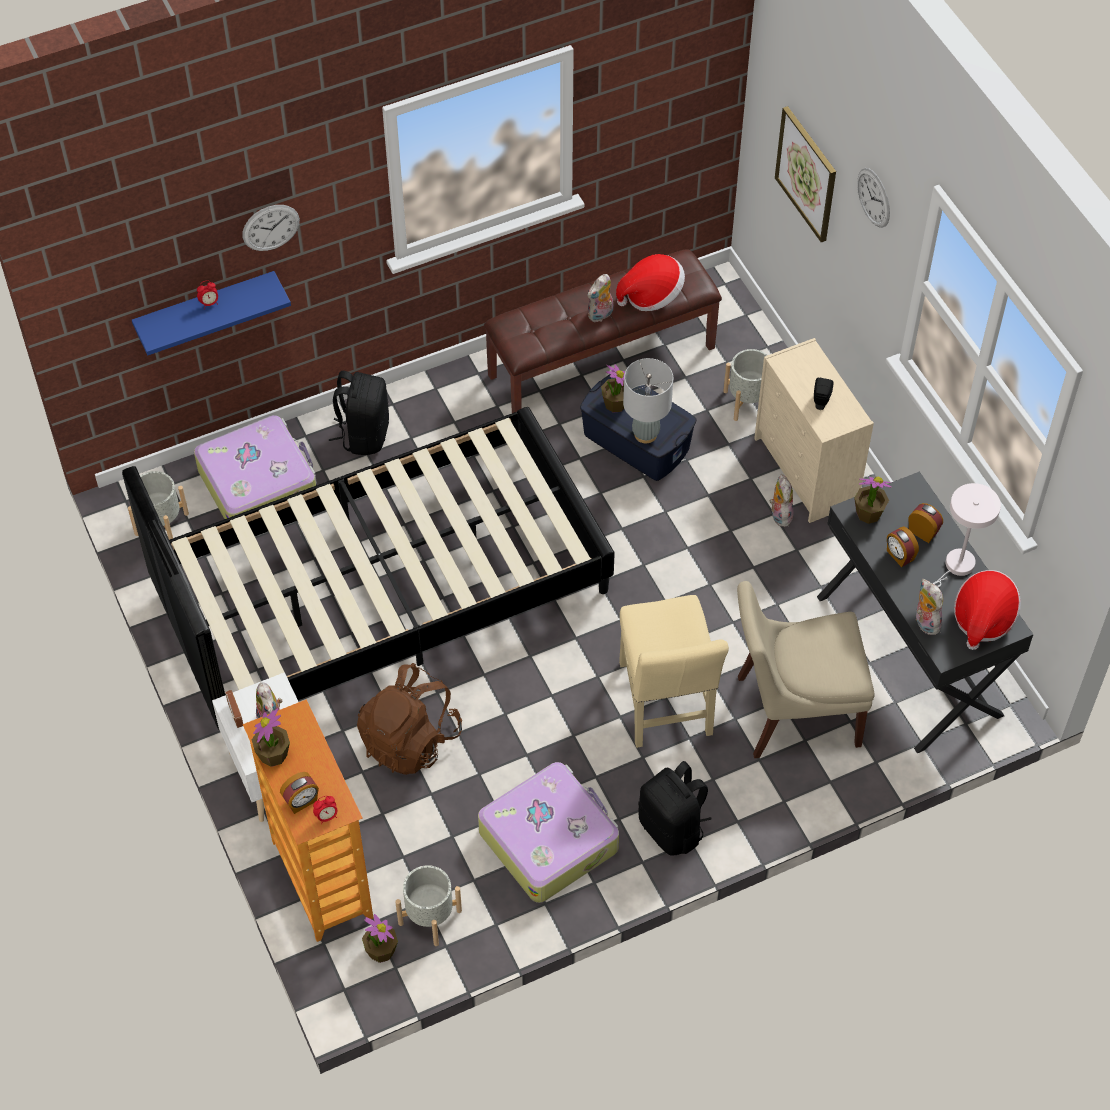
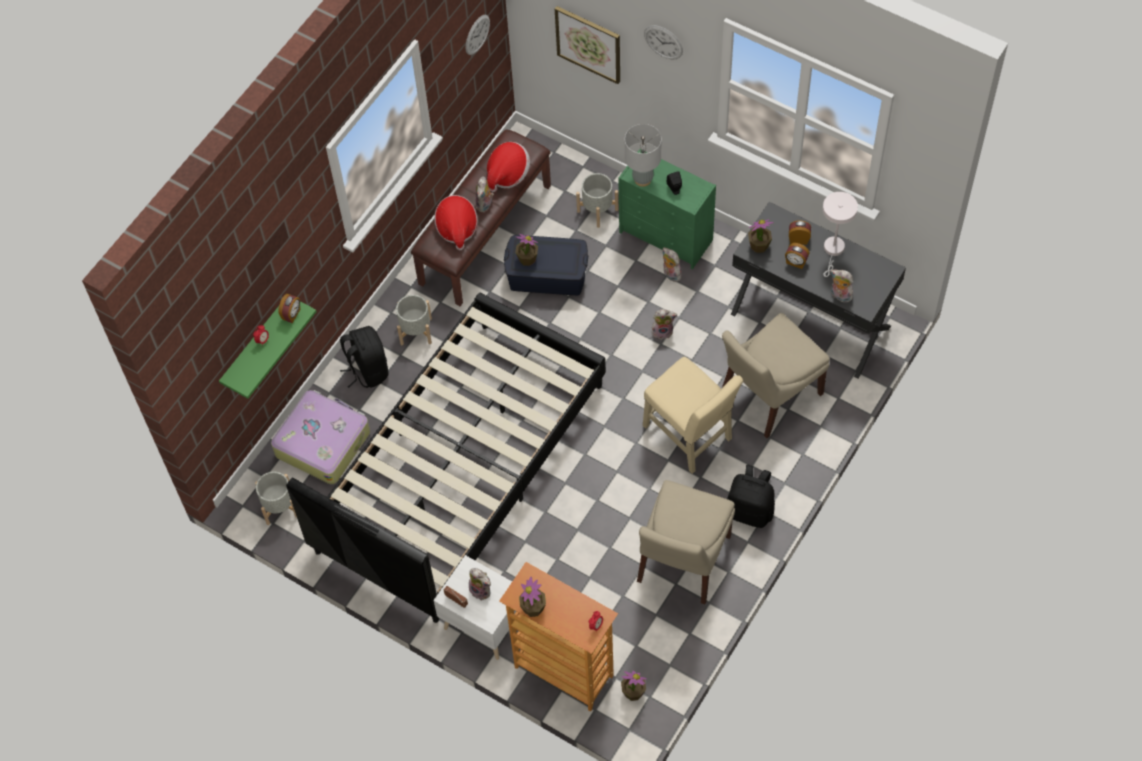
camera: 30 degrees left, 5 degrees up
(206, 310) = (256, 346): blue shelf -> green shelf
(271, 227) = (282, 267): wall clock -> wall clock (477, 34)
(301, 801) = (573, 626): alarm clock -> alarm clock (291, 314)
(410, 740) = (551, 552): brown backpack -> none
(430, 917) = (647, 653): grey planter -> grey planter (416, 331)
(549, 839) = (682, 562): suitcase -> beige chair
(645, 434) = (561, 268): grey table lamp -> grey table lamp (642, 179)
(722, 572) = (663, 331): none -> plush toy
(806, 472) = (667, 237): beige dresser -> green dresser
(983, 618) = (871, 274): hat -> hat (457, 228)

